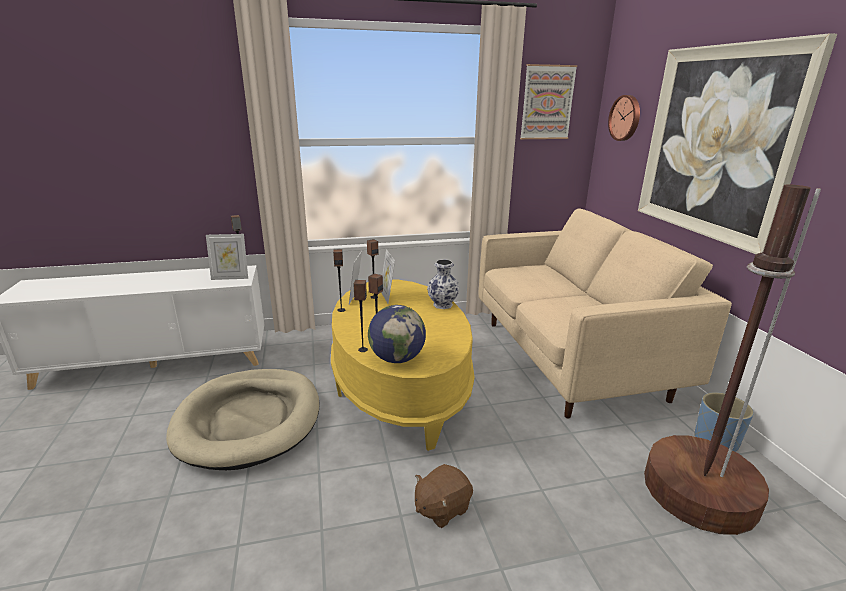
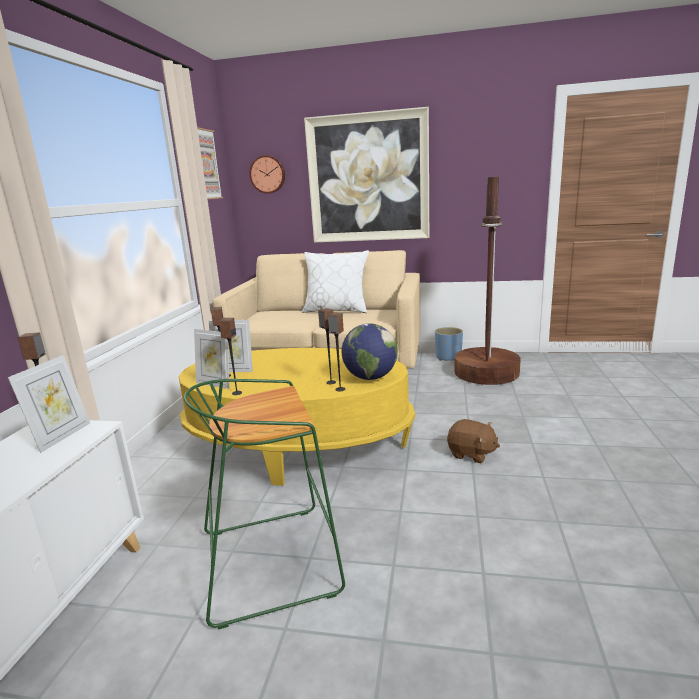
camera: 65 degrees left, 5 degrees down
(249, 420) = (273, 560): beige dog bed -> green stool
(441, 508) = (471, 454): brown plush toy -> brown plush toy turned 45 degrees counterclockwise
(442, 305) = (285, 352): vase -> none
(590, 297) = (336, 310): none -> white pillow

